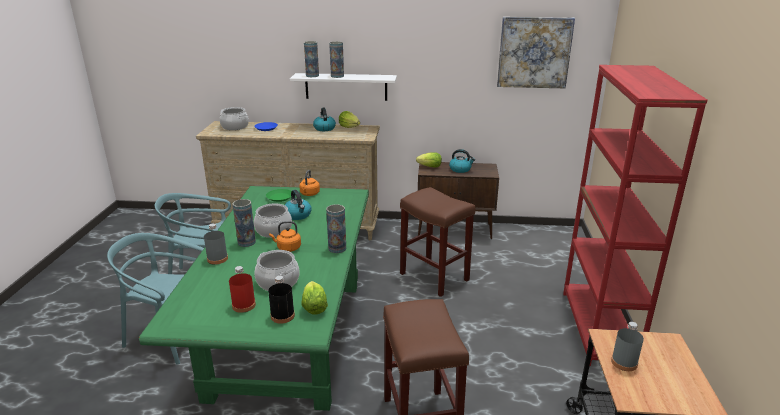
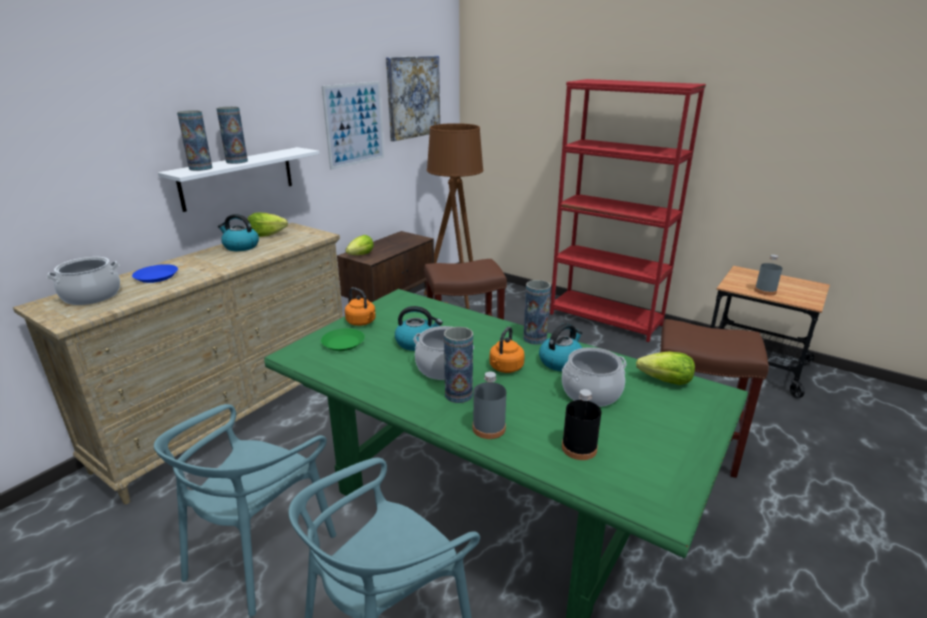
camera: 60 degrees left, 0 degrees up
(244, 305) = (638, 429): red bottle -> none
(282, 316) = (676, 405): black bottle -> black bottle (579, 448)
(456, 66) = (354, 124): none -> picture
(460, 169) = (390, 245): kettle -> kettle (561, 361)
(528, 240) = (455, 296): none -> brown floor lamp

